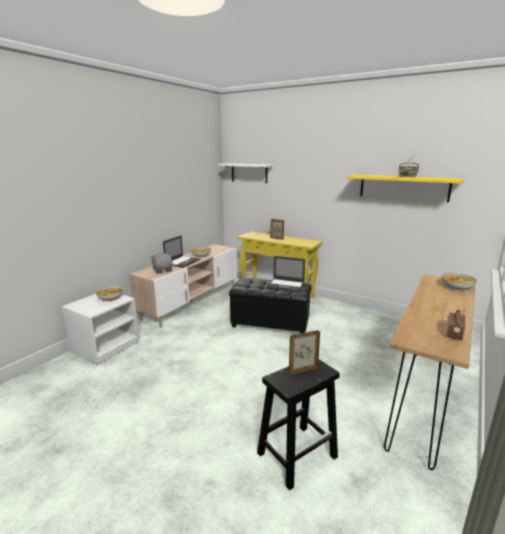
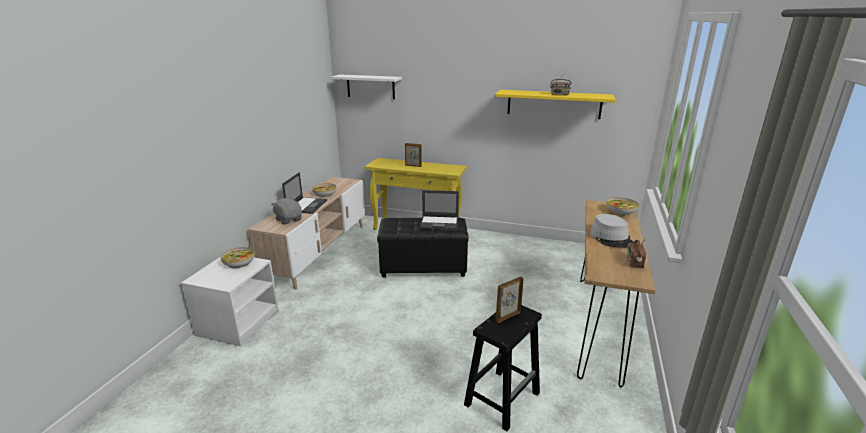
camera: 15 degrees left, 5 degrees up
(436, 308) = (611, 238): none -> grey hat

